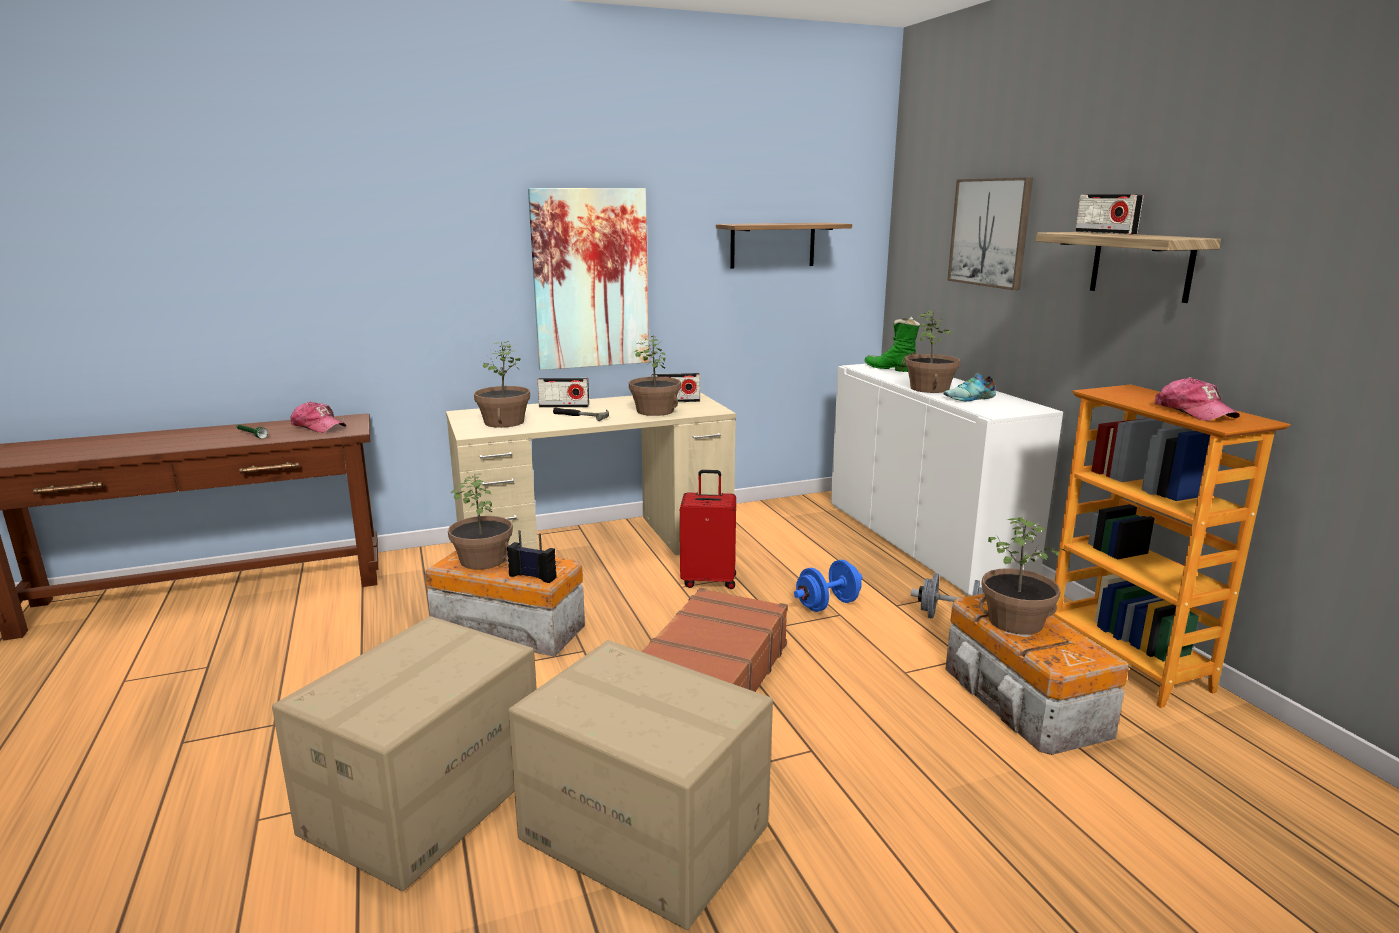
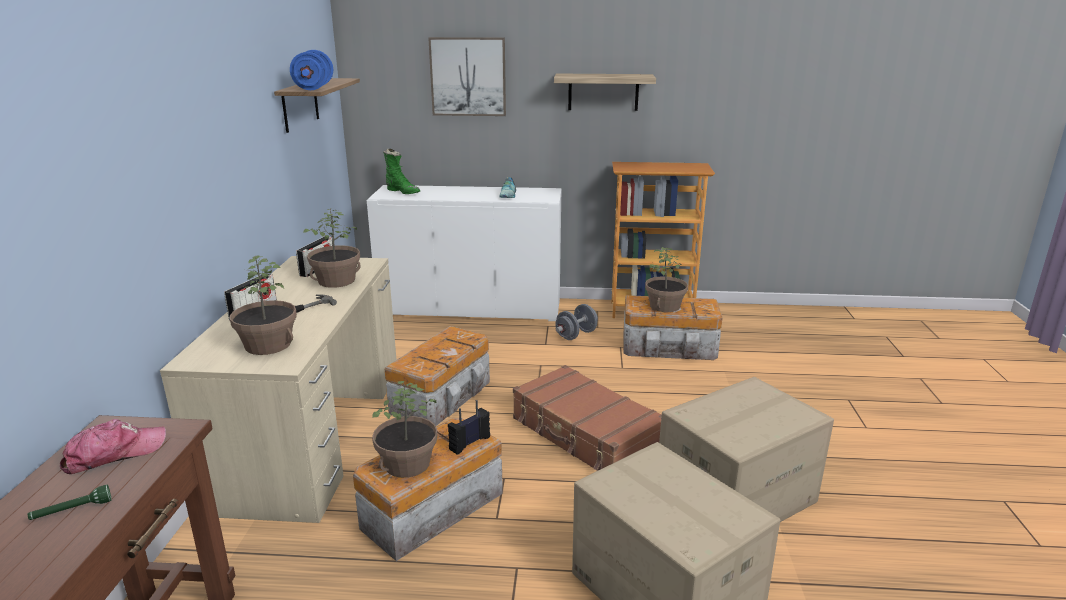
camera: 65 degrees left, 5 degrees up
(591, 279) = (221, 169): picture -> none
(709, 580) = (443, 396): red suitcase -> storage box
(827, 605) = (524, 364): blue dumbbell -> blue dumbbell (314, 88)
(889, 369) = (403, 192): green boot -> green boot turned 120 degrees counterclockwise
(930, 388) = (472, 196): potted plant -> none
(1105, 233) = (583, 74): radio -> none
(1193, 412) = (677, 167): cap -> none

